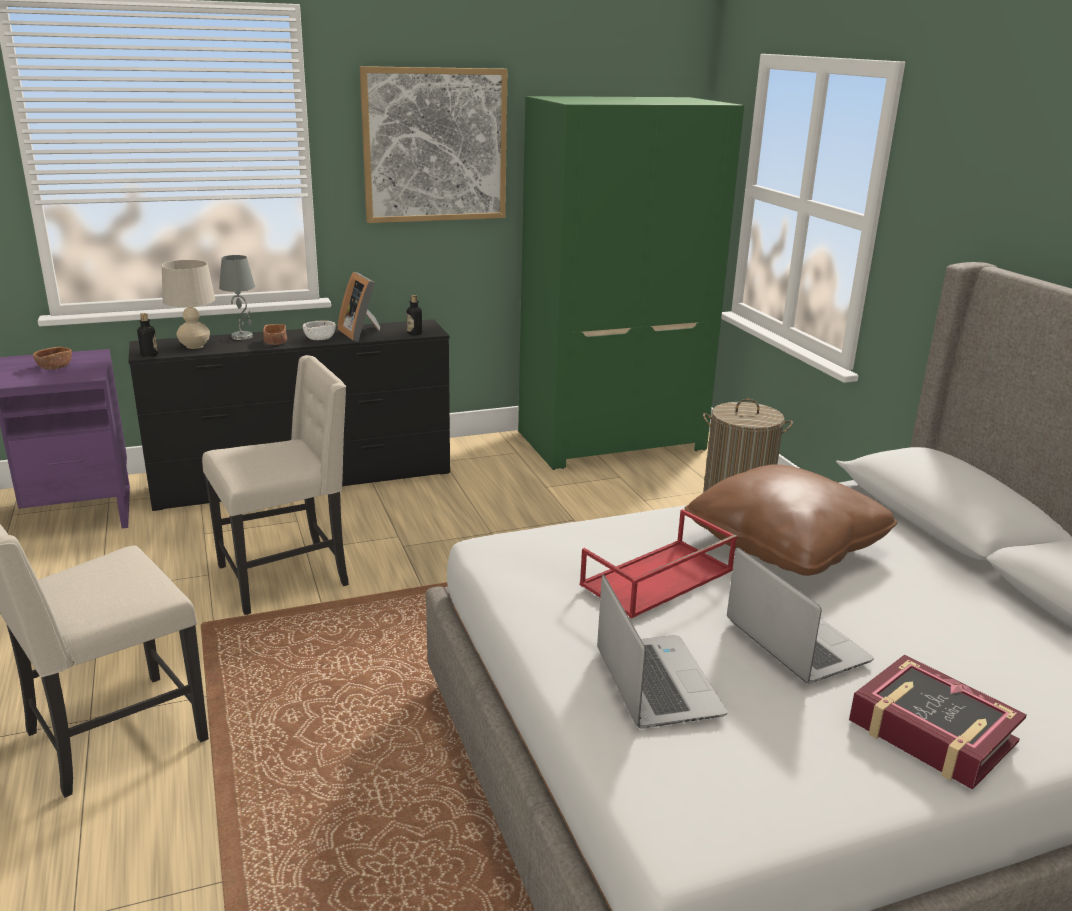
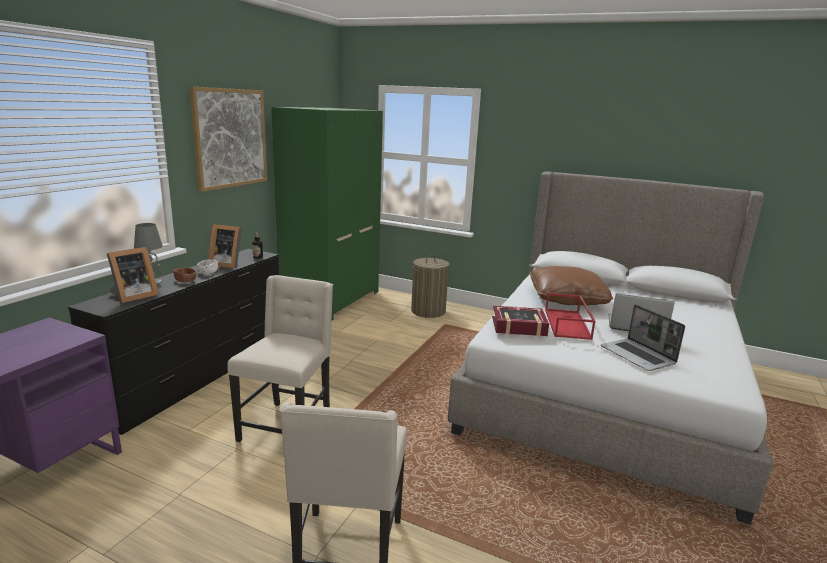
camera: 45 degrees left, 5 degrees down
(54, 367) = (33, 340): brown bowl -> none
(149, 355) = (112, 310): bottle -> none
(194, 346) = (132, 296): beige table lamp -> picture frame
(655, 682) = (638, 356): laptop -> laptop turned 150 degrees counterclockwise
(931, 732) = (707, 335): book -> book (519, 327)

